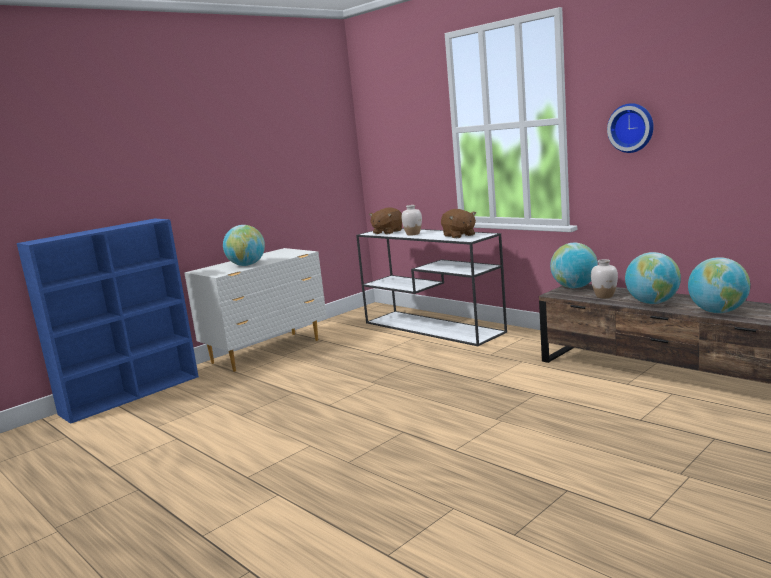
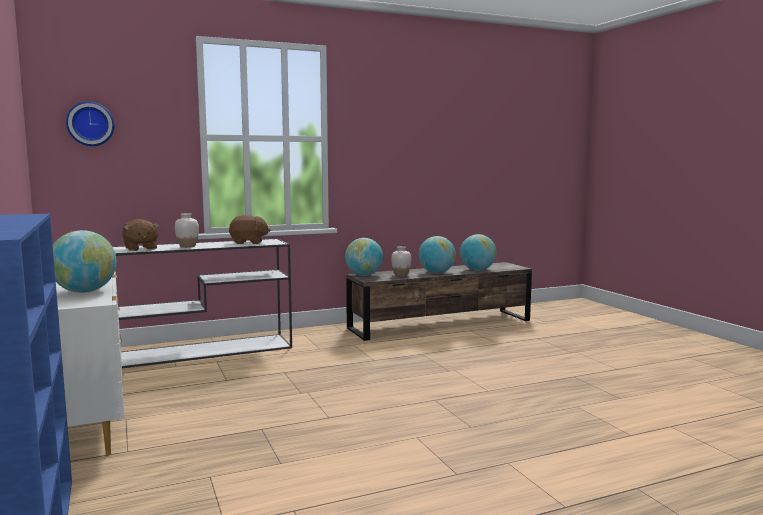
camera: 70 degrees left, 5 degrees down
(631, 128) = (381, 149): wall clock -> wall clock (90, 124)

